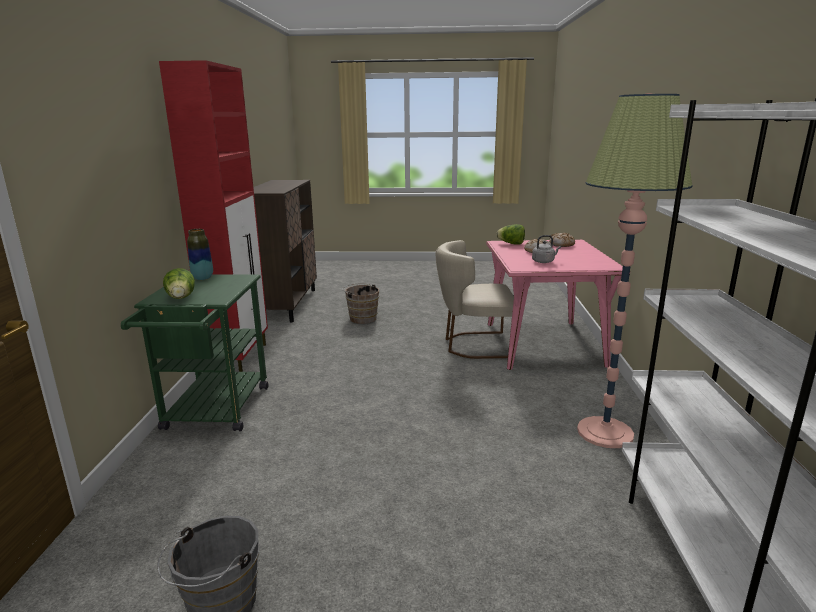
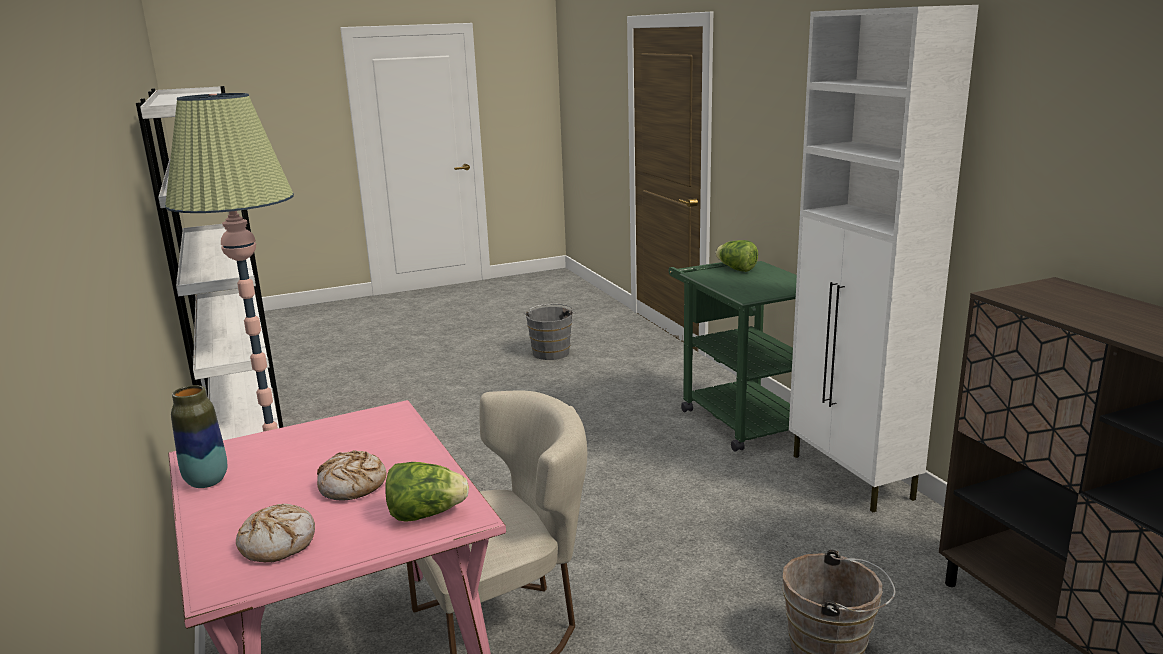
camera: 155 degrees right, 0 degrees up
(202, 278) = (788, 287): vase -> vase (207, 481)
(240, 359) = (852, 478): red cabinet -> white cabinet
(544, 261) = (340, 443): grey kettle -> none

